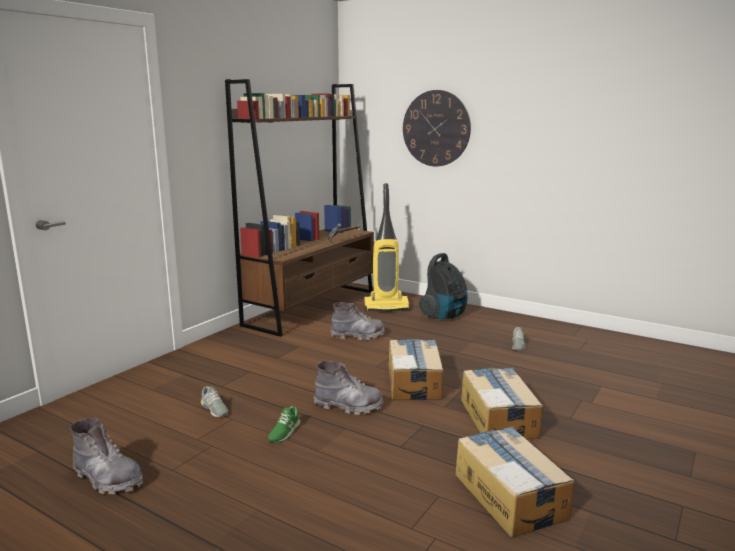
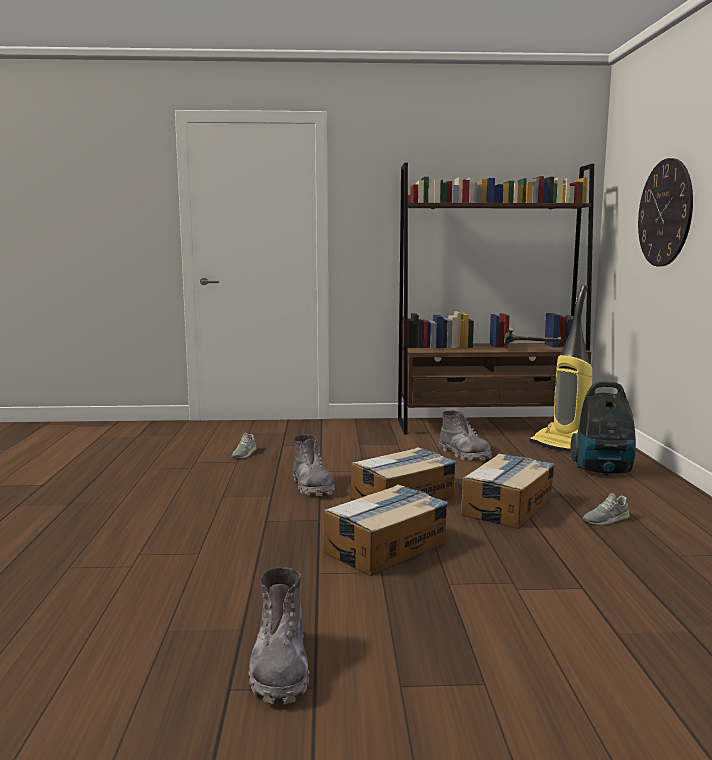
camera: 55 degrees right, 5 degrees down
(108, 478) = (122, 459): grey boot -> grey boot (280, 668)
(284, 432) = (237, 480): green shoe -> none
(510, 495) = (231, 582): cardboard box -> cardboard box (508, 506)

